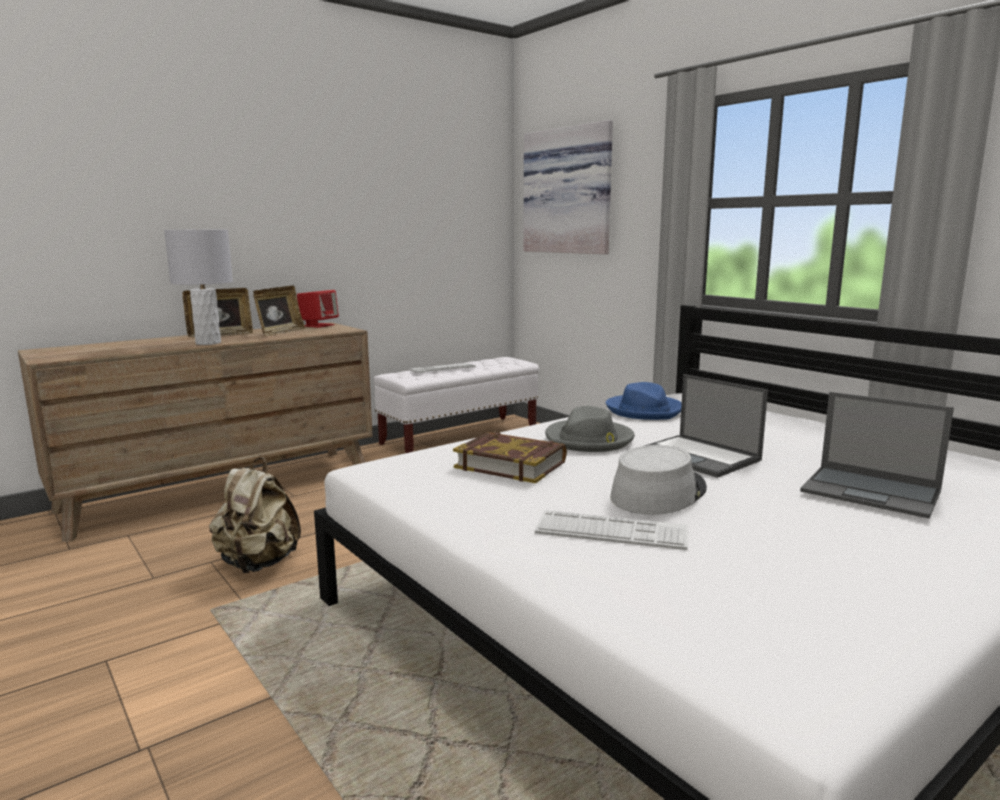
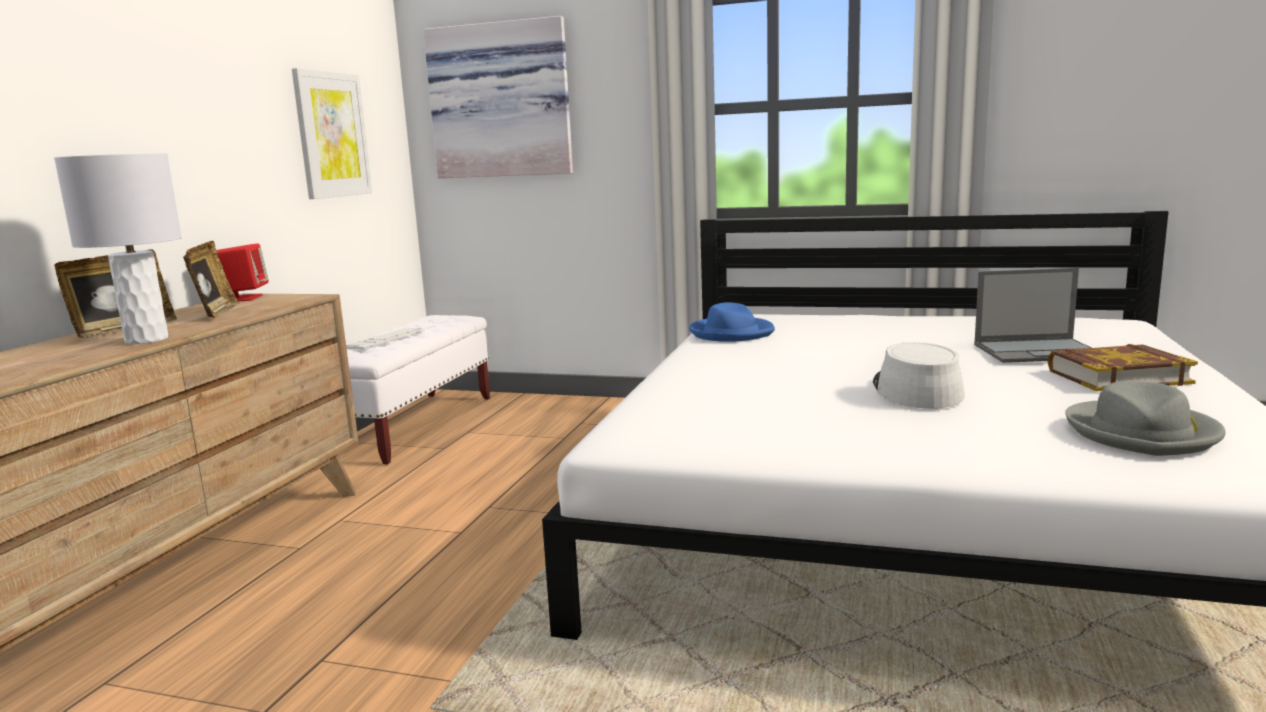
camera: 35 degrees left, 0 degrees up
(258, 564) = (398, 636): beige backpack -> none
(432, 216) = (332, 135): none -> picture
(511, 464) = (744, 401): book -> book (1117, 376)
(589, 440) = (753, 365): grey hat -> grey hat (1142, 433)
(611, 531) = (958, 426): keyboard -> none
(699, 457) = (873, 357): laptop -> none

